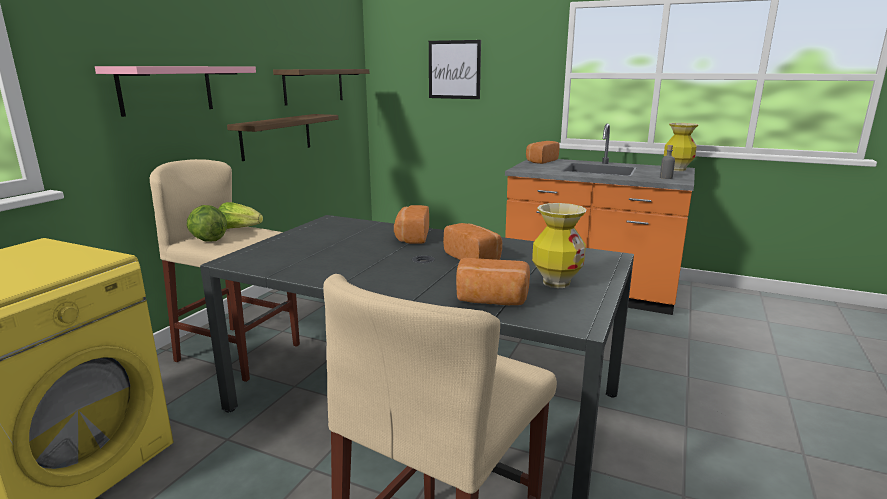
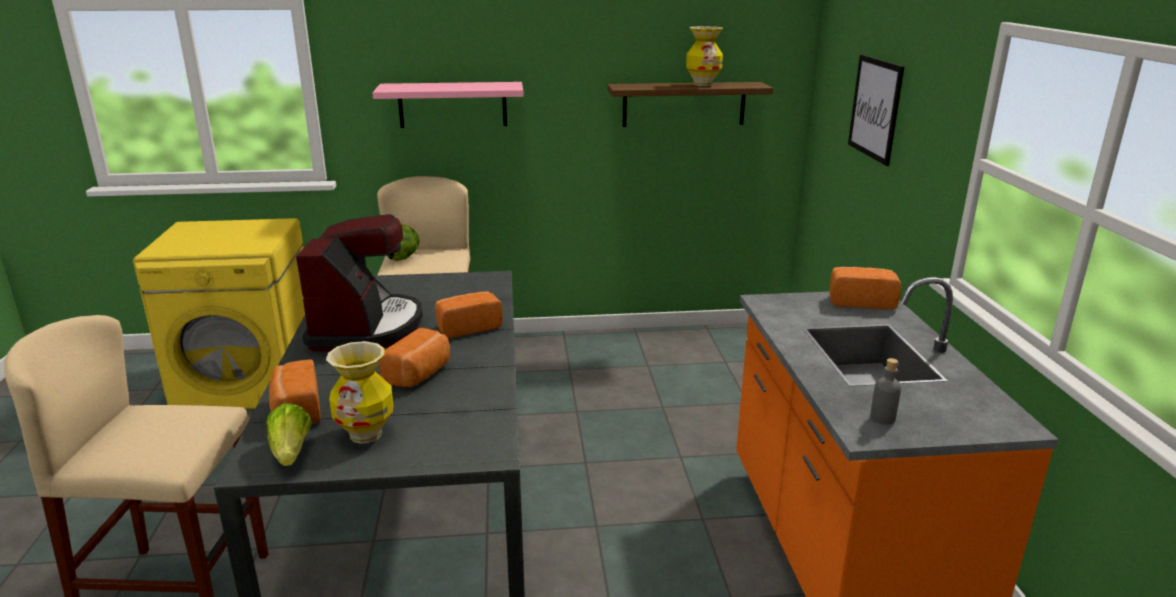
camera: 60 degrees right, 5 degrees up
(239, 228) = (446, 255): lettuce -> lettuce (291, 452)
(276, 136) = (602, 162): shelf -> none
(359, 262) = (366, 327): none -> coffee machine
(677, 169) = (992, 421): vase -> vase (703, 84)

